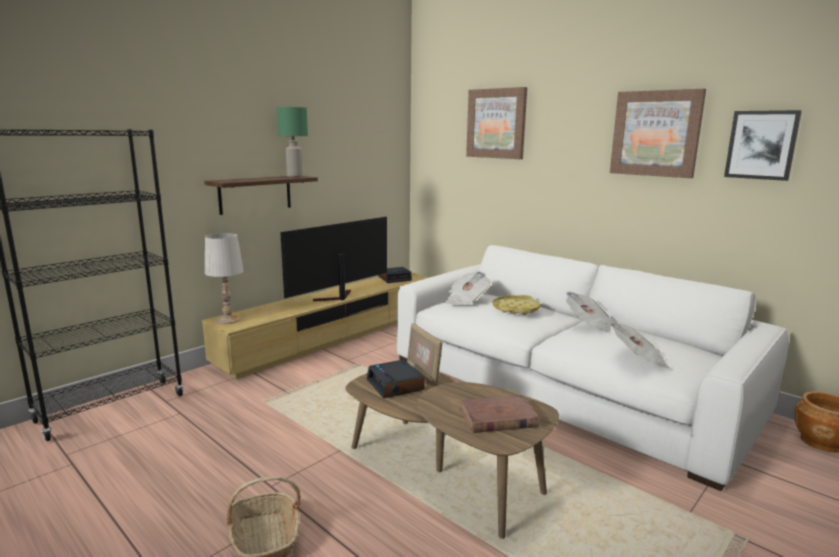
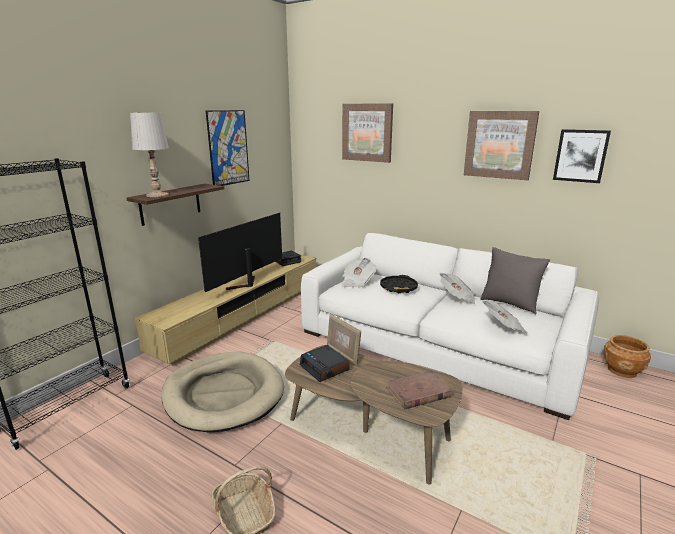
camera: 10 degrees left, 5 degrees up
(228, 320) = (158, 316): white table lamp -> white table lamp (157, 195)
(283, 413) = (223, 394): none -> beige dog bed
(295, 176) = (203, 185): green table lamp -> none
(330, 137) = (228, 148): none -> picture
(516, 309) = (398, 287): yellow tray -> black tray
(658, 336) = (509, 304): none -> grey pillow

